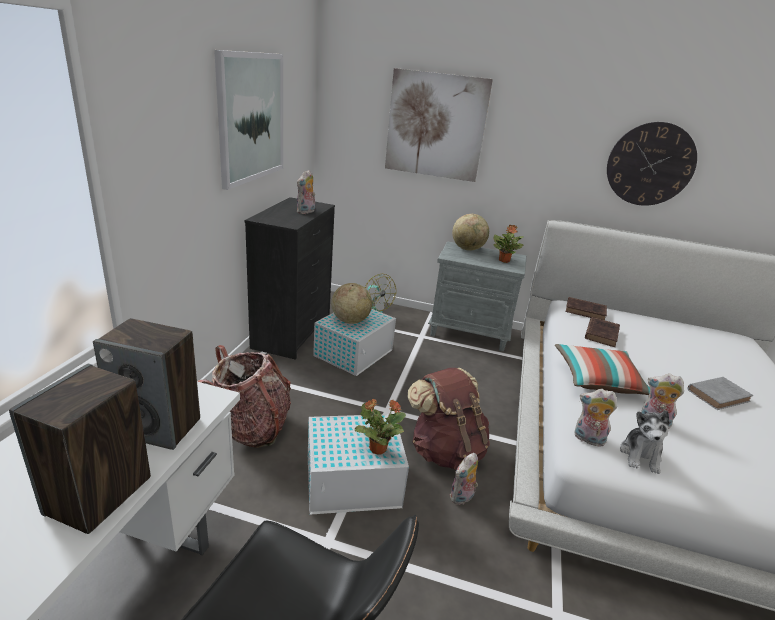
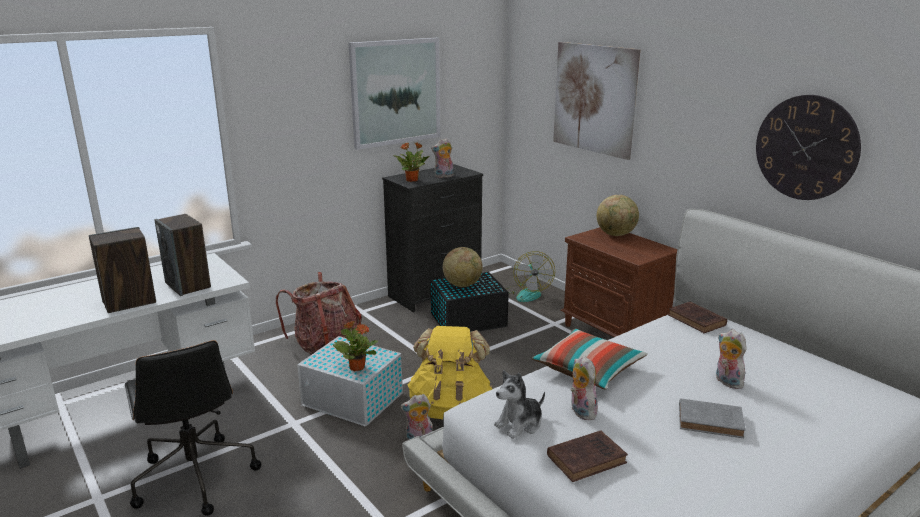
camera: 40 degrees right, 5 degrees down
(354, 352) = (469, 320): white storage box -> black storage box
(445, 450) = (450, 407): brown backpack -> yellow backpack
(470, 332) = (614, 333): grey nightstand -> brown nightstand
(504, 260) = (639, 250): potted plant -> potted plant (412, 180)
(588, 439) = (492, 400): plush toy -> plush toy (726, 382)
(601, 334) = (673, 341): brown book -> brown book (588, 458)

